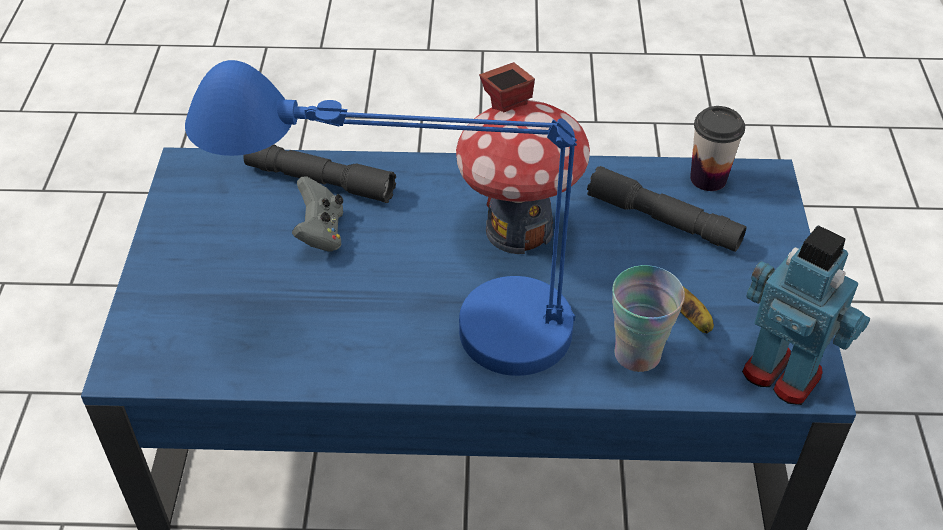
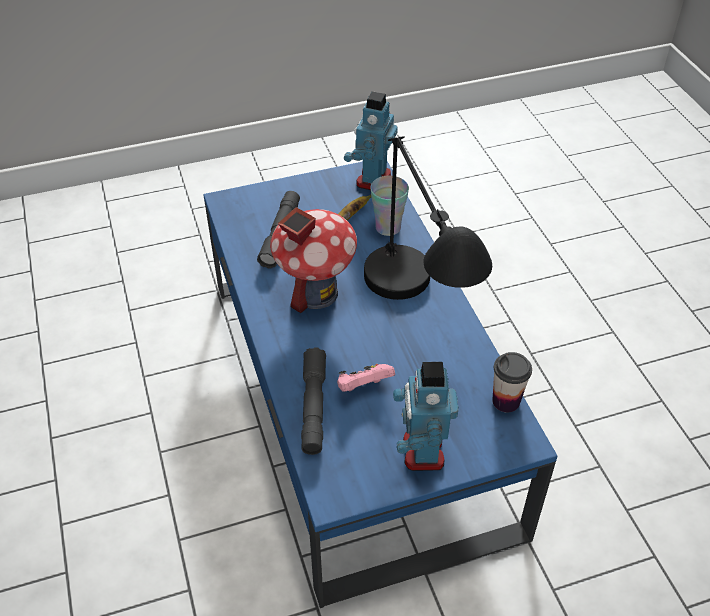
camera: 110 degrees left, 0 degrees up
(188, 258) = (422, 451): none -> toy robot
(321, 232) = (363, 387): grey game controller -> pink game controller
(414, 324) = (415, 318): blue table lamp -> black table lamp
(708, 178) = (235, 223): cup -> cup (506, 401)

